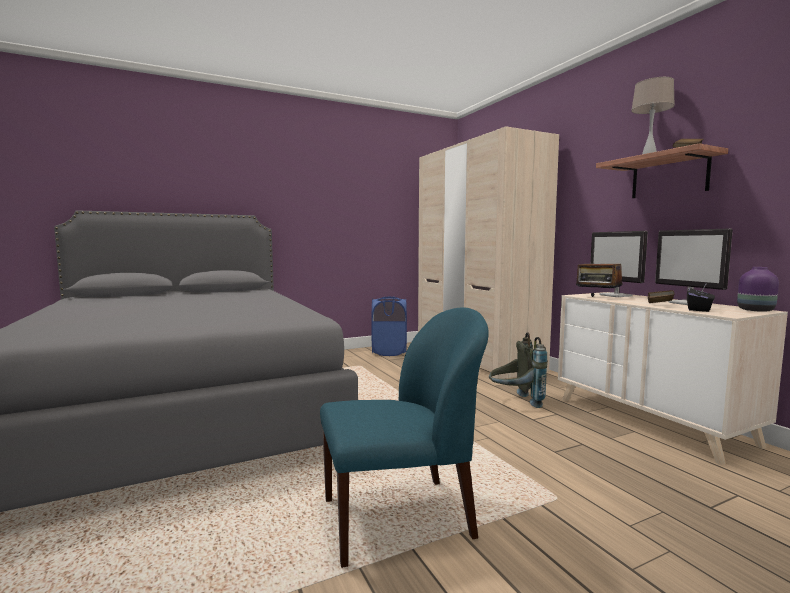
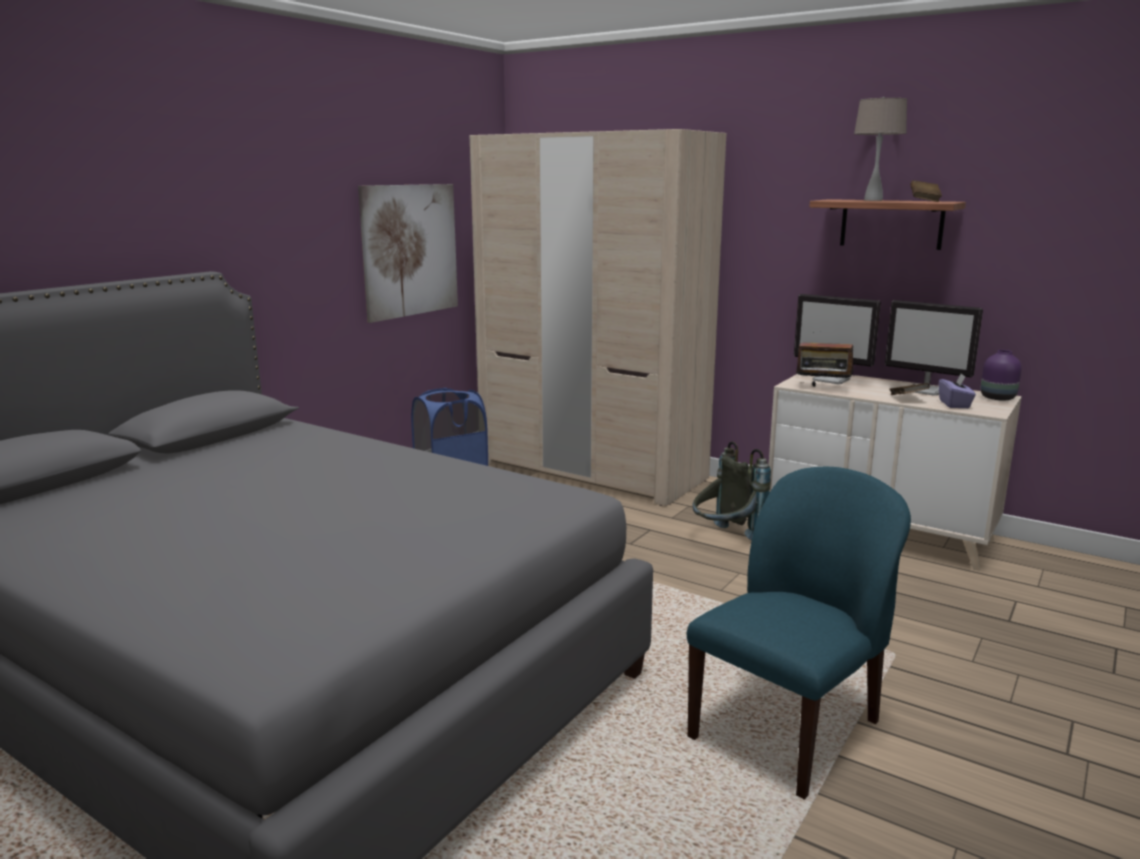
camera: 30 degrees left, 10 degrees up
(383, 220) = (410, 250): none -> picture
(699, 309) = (954, 404): black tissue box -> purple tissue box

